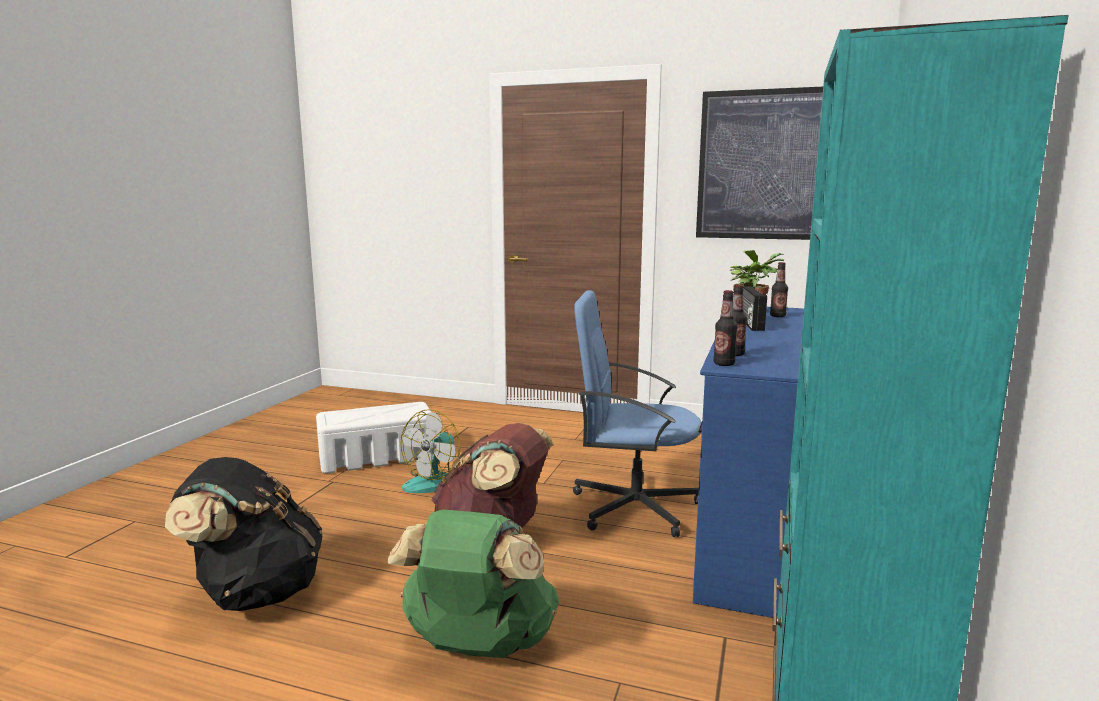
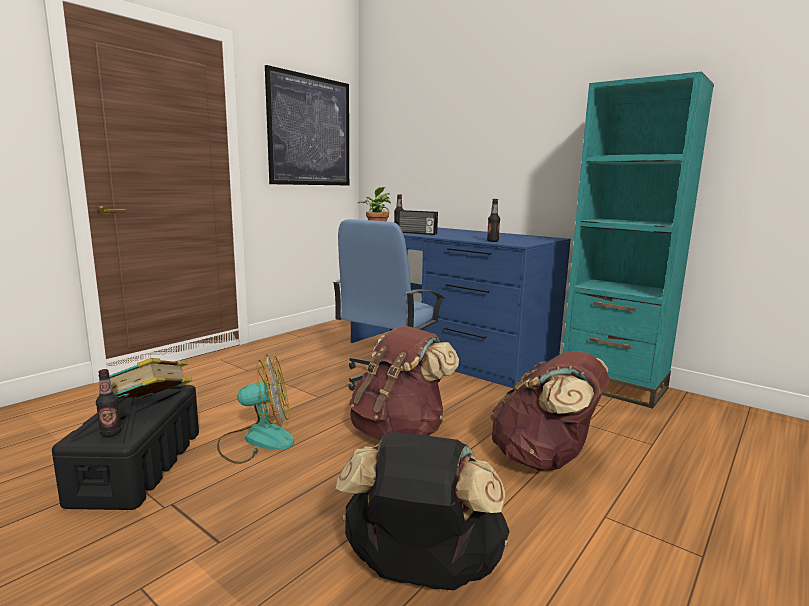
camera: 70 degrees left, 0 degrees up
(376, 457) = (138, 467): white storage box -> black storage box
(383, 415) = (150, 407): none -> book
(436, 481) = (257, 440): fan -> fan turned 60 degrees counterclockwise
(478, 646) = (544, 459): green backpack -> brown backpack
(724, 364) = (514, 244): bottle -> bottle (111, 433)

